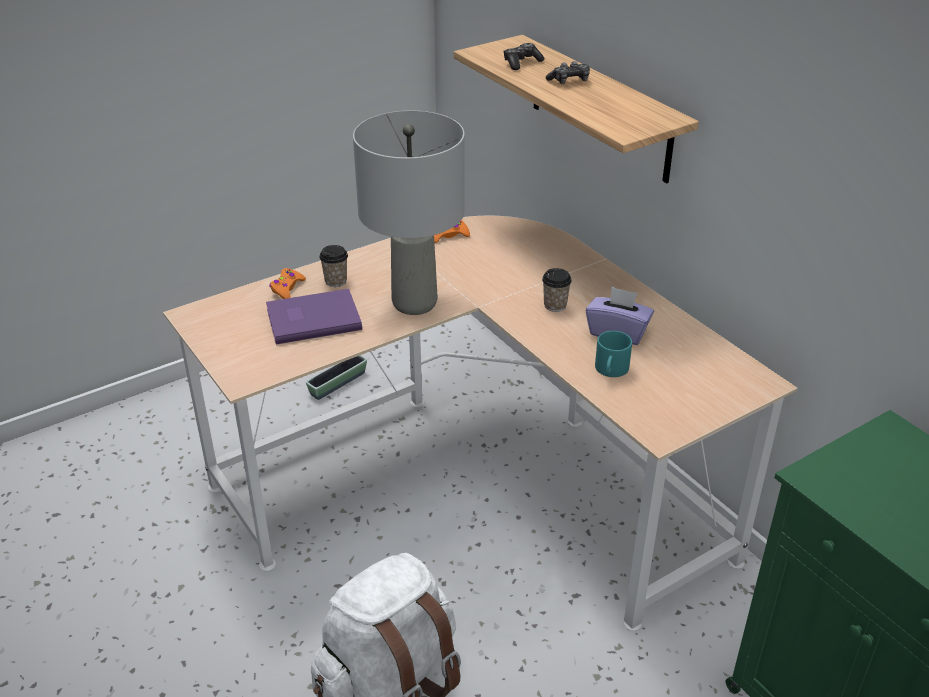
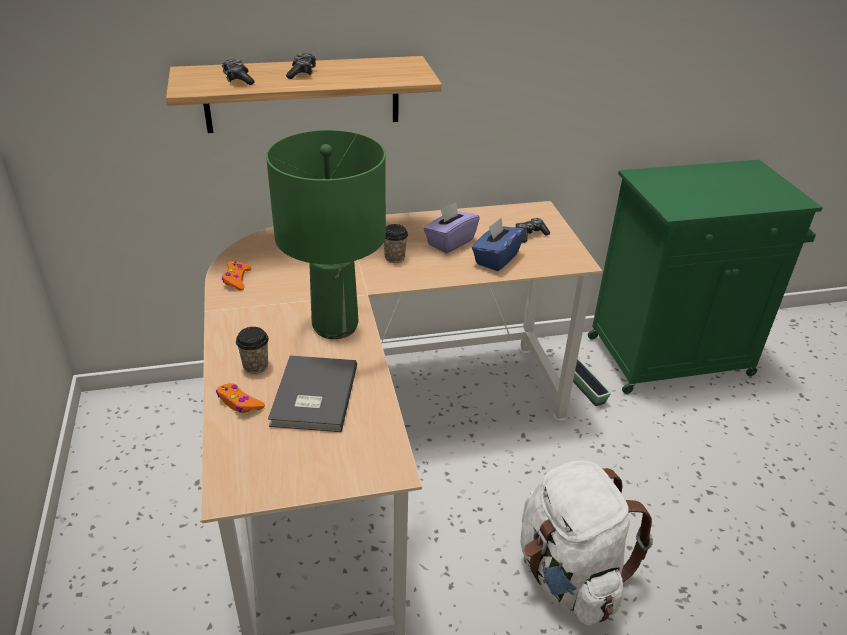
camera: 70 degrees left, 0 degrees up
(312, 318) = (311, 396): purple book -> grey book
(338, 384) = (167, 512): planter -> planter (584, 387)
(415, 302) = (334, 325): grey table lamp -> green table lamp
(611, 371) = (496, 259): turquoise mug -> blue tissue box
(689, 386) = (530, 235): none -> game controller

